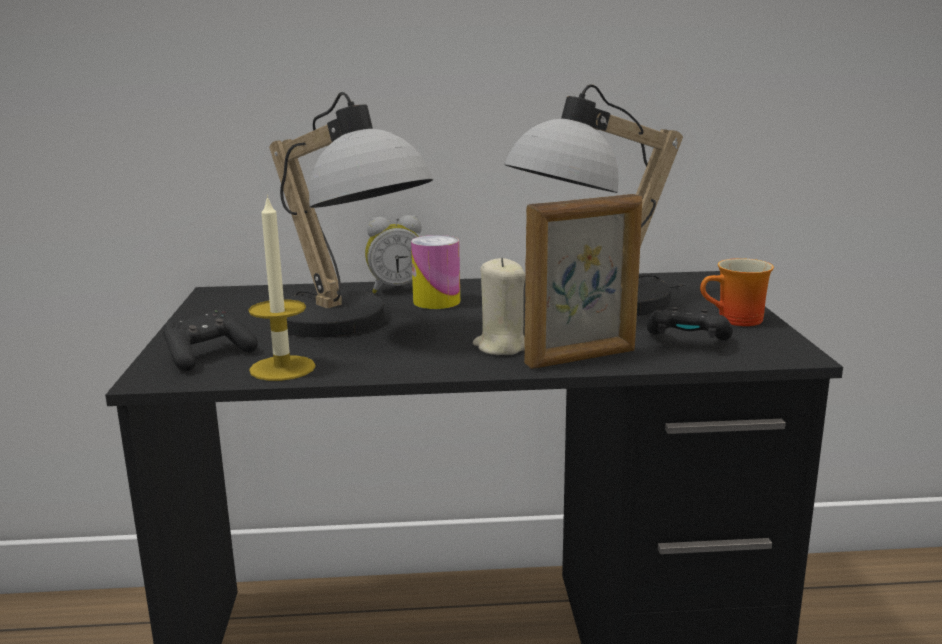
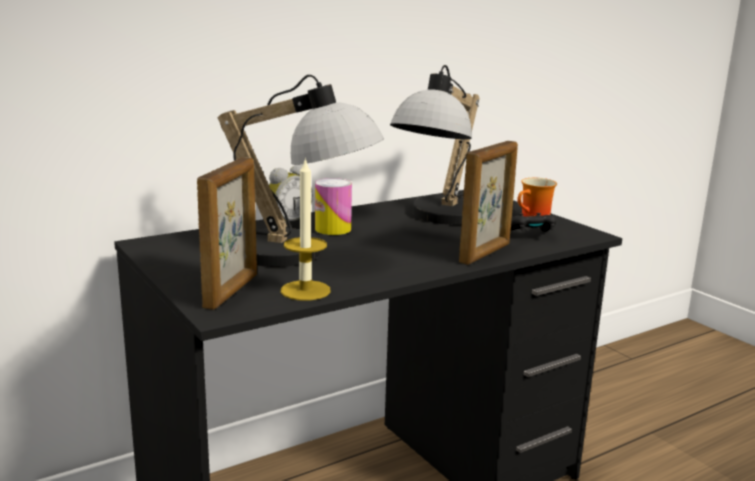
camera: 30 degrees left, 0 degrees up
(208, 356) = (232, 291): black game controller -> picture frame
(501, 346) = (426, 254): beige candle -> none

